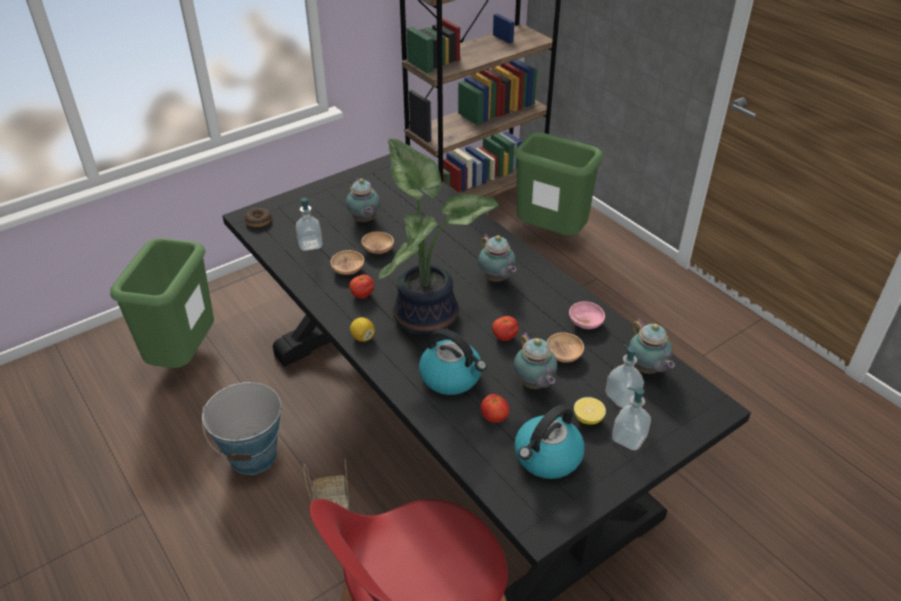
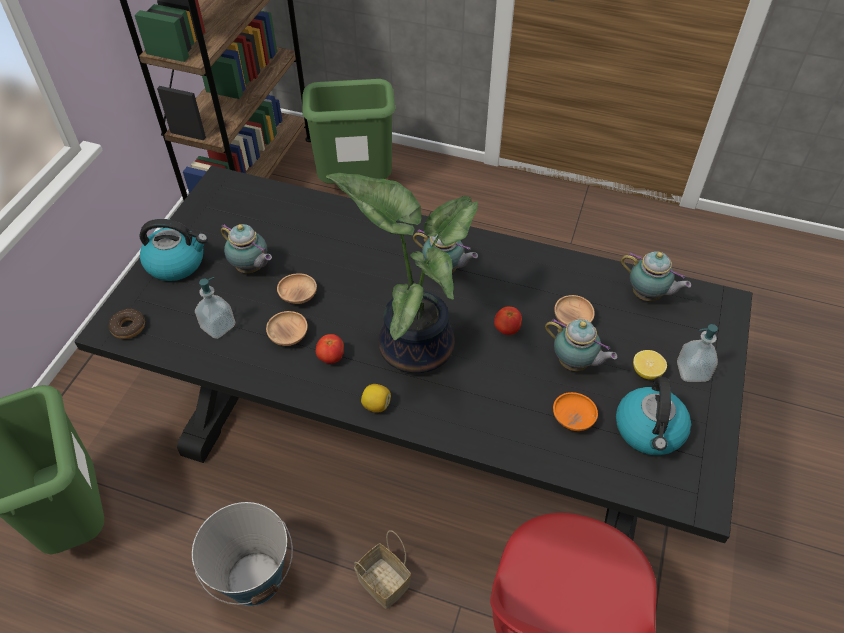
camera: 35 degrees left, 10 degrees up
(452, 377) = (499, 399): kettle -> kettle (177, 263)
(494, 417) = (573, 418): tomato -> orange bowl
(585, 323) = (560, 276): pink bowl -> none
(622, 397) = (653, 334): soap dispenser -> none

